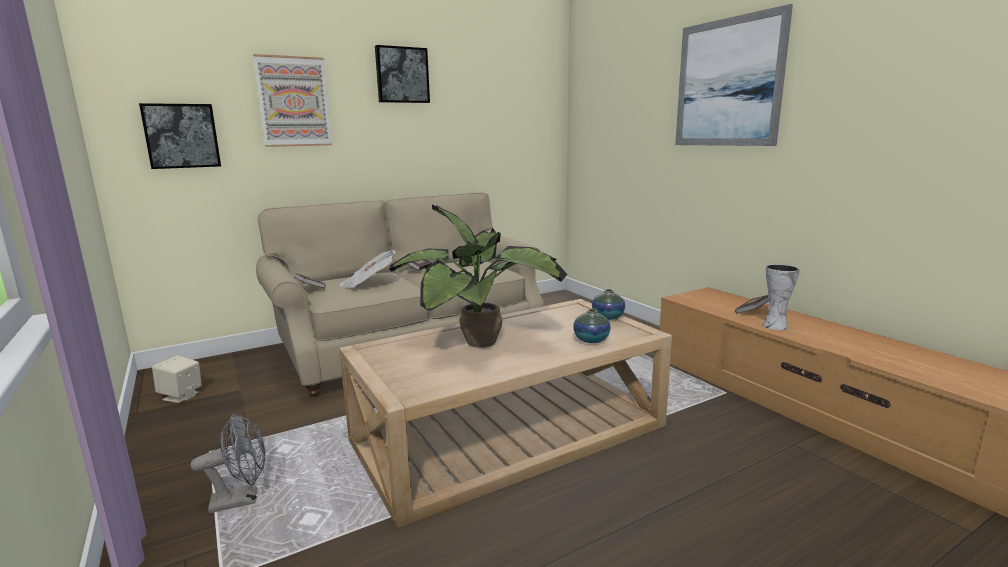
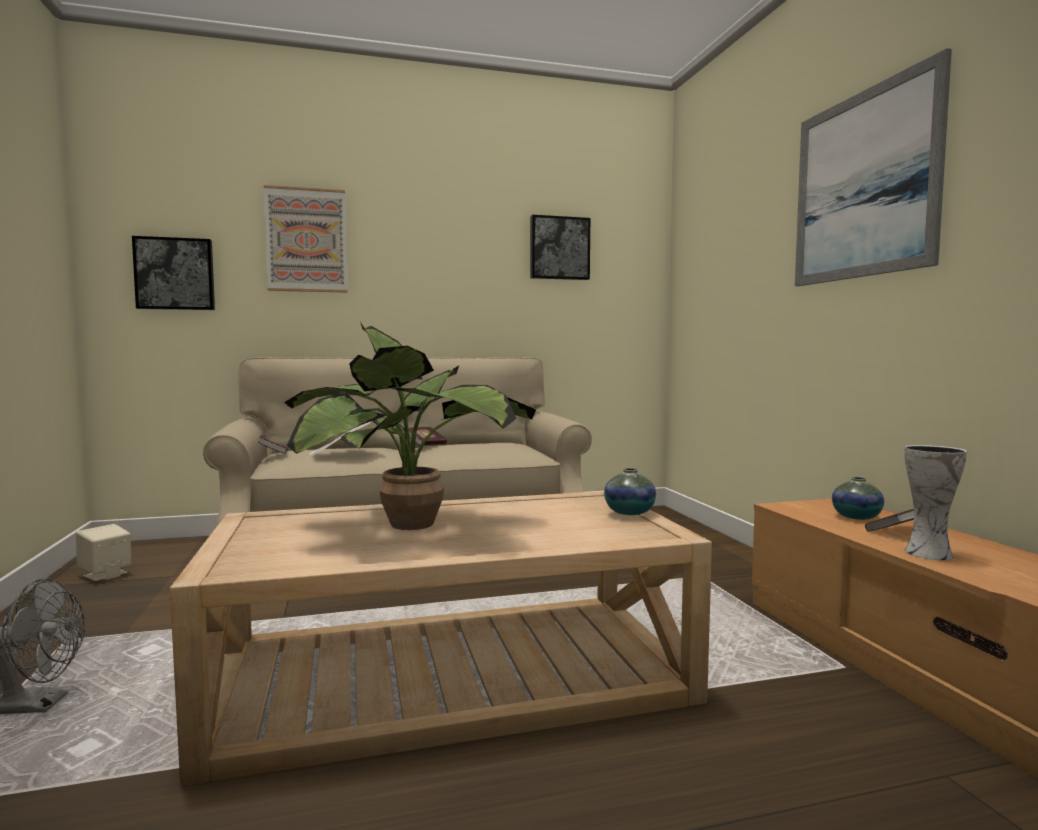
camera: 15 degrees right, 10 degrees down
(402, 75) = (442, 213): picture -> picture (559, 248)
(591, 340) = (573, 536): vase -> vase (856, 517)

